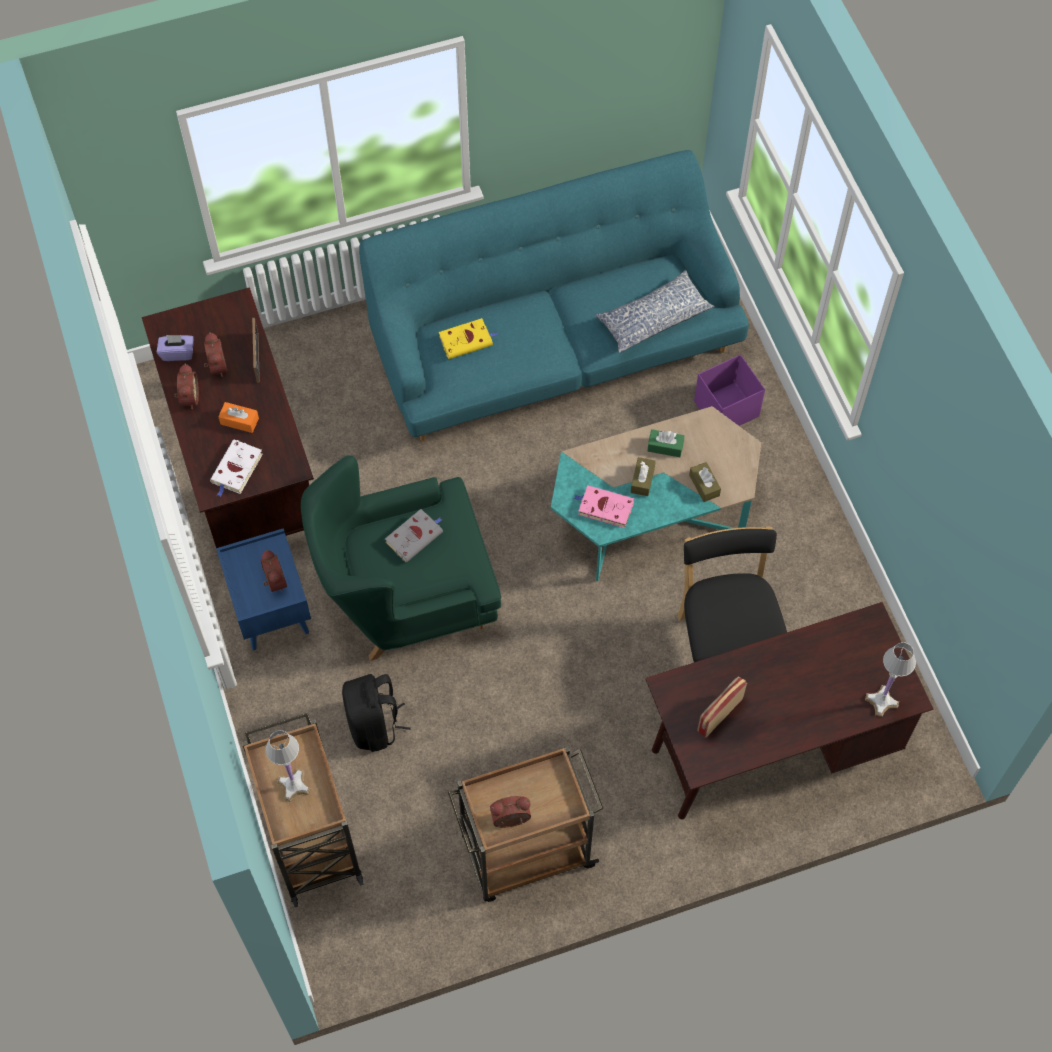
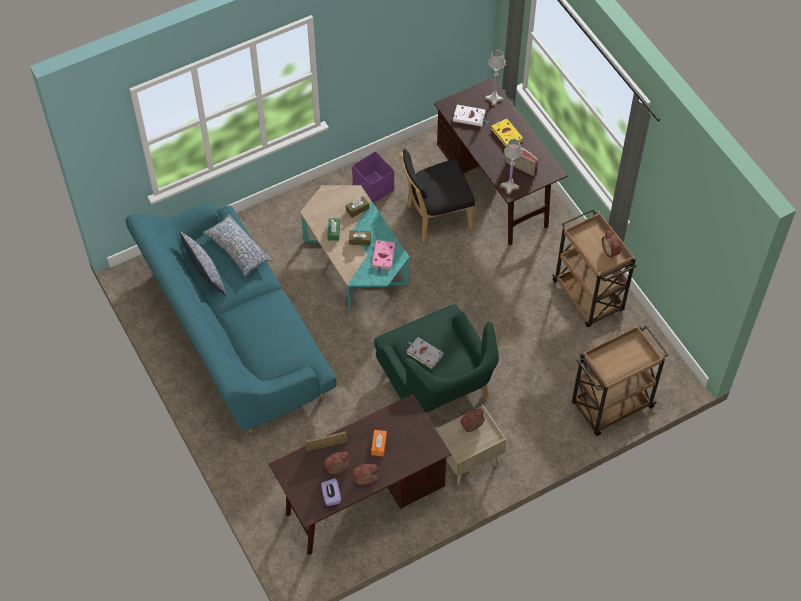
camera: 100 degrees left, 5 degrees down
(236, 470) = (416, 438): white book -> white book (470, 117)
(270, 611) = (468, 460): blue nightstand -> beige nightstand
(293, 786) = (622, 359): white table lamp -> white table lamp (510, 186)
(374, 725) = (531, 387): black backpack -> none
(467, 340) = (271, 349): yellow book -> yellow book (506, 134)
(621, 275) = (205, 271): none -> pillow
(725, 409) = (272, 234): purple storage box -> purple storage box (373, 188)

